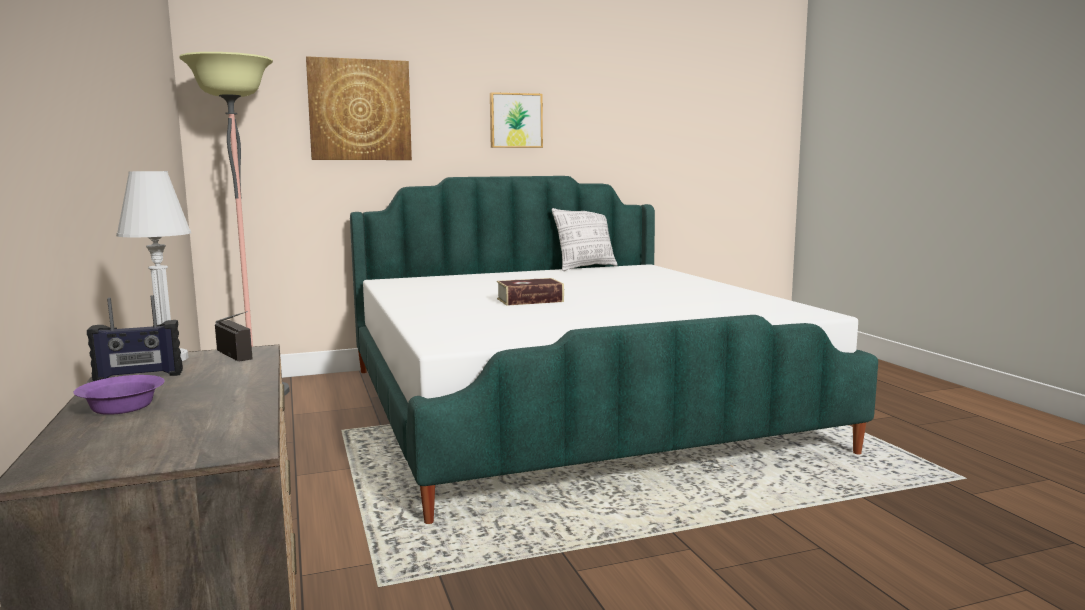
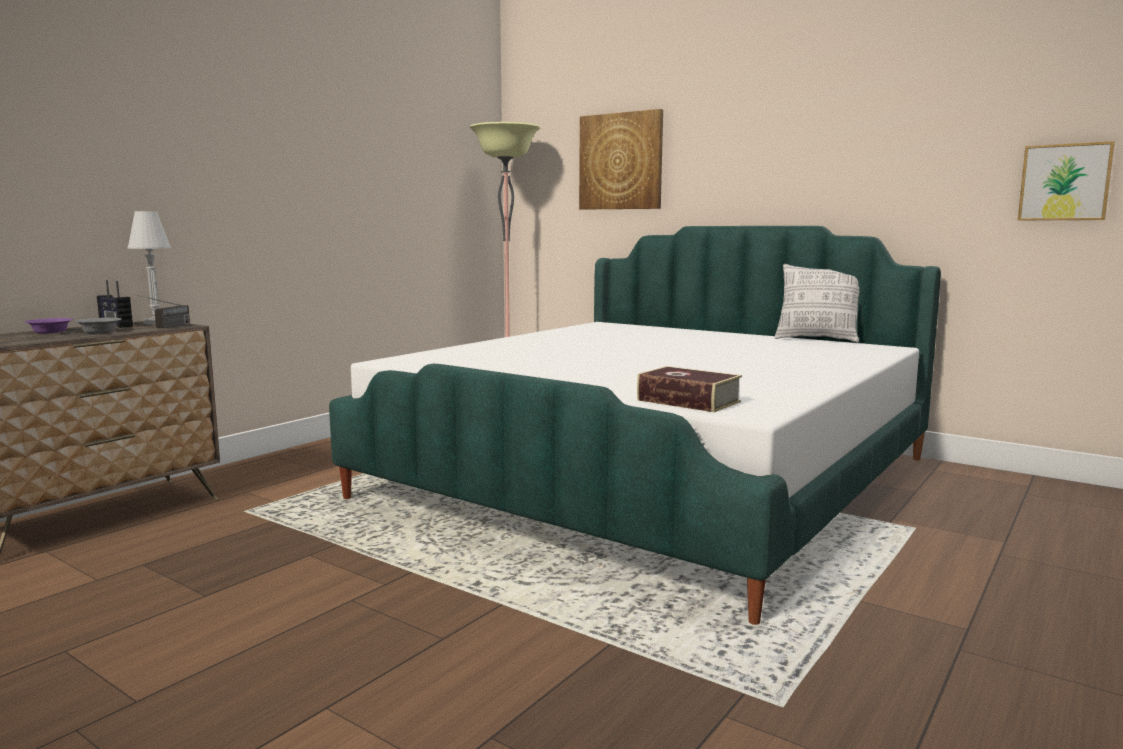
camera: 55 degrees right, 0 degrees up
(204, 384) = (100, 331): none -> grey bowl
(515, 120) = (769, 162): picture -> picture (1065, 182)
(530, 300) = (599, 351): book -> book (688, 401)

